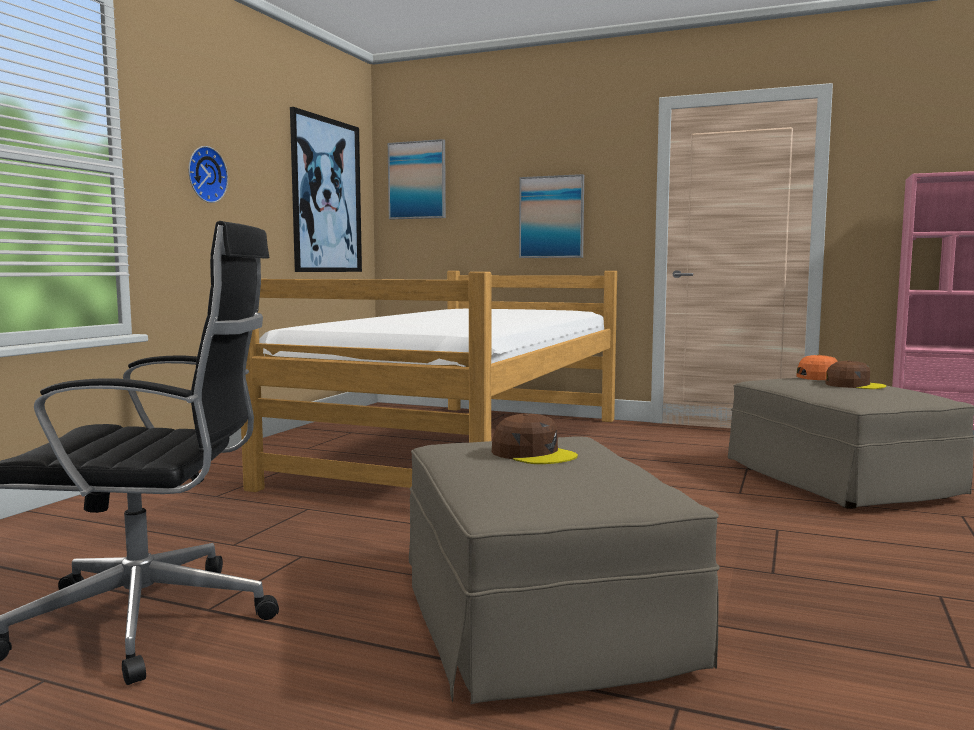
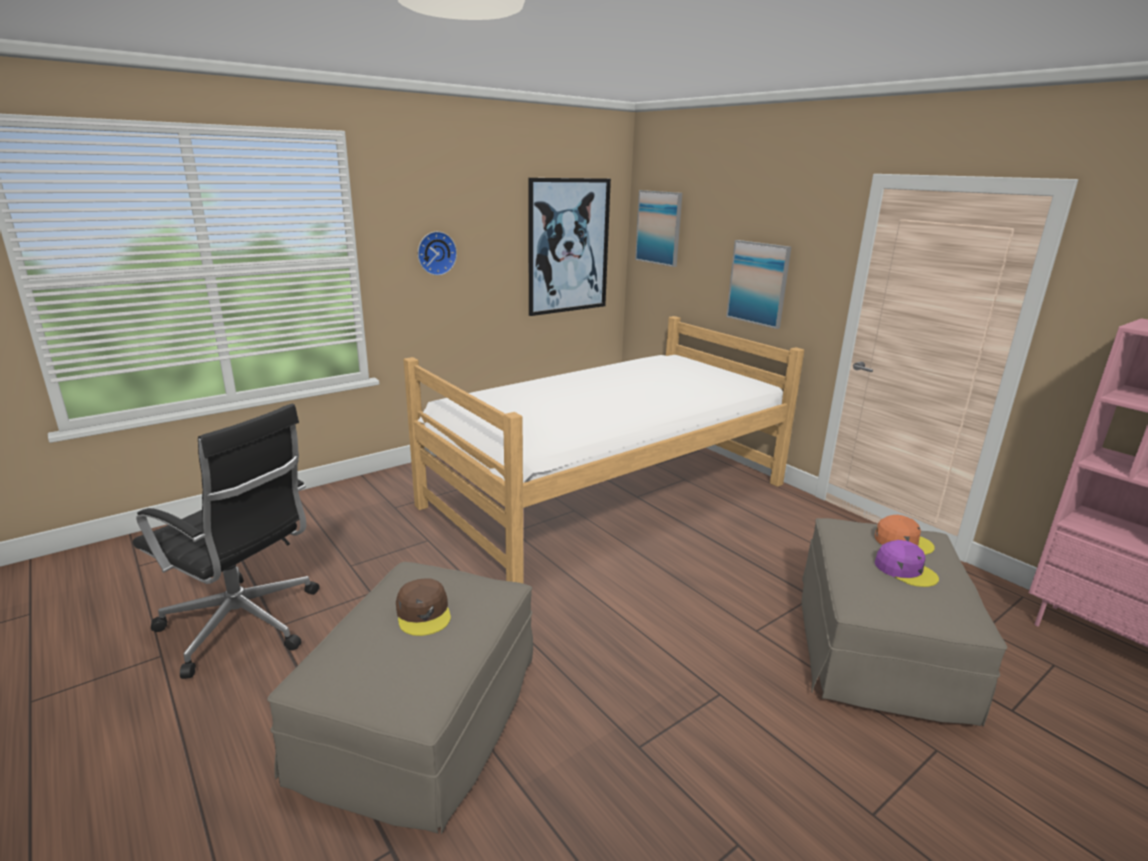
camera: 30 degrees right, 15 degrees up
(854, 385) = (905, 570): brown cap -> purple cap

